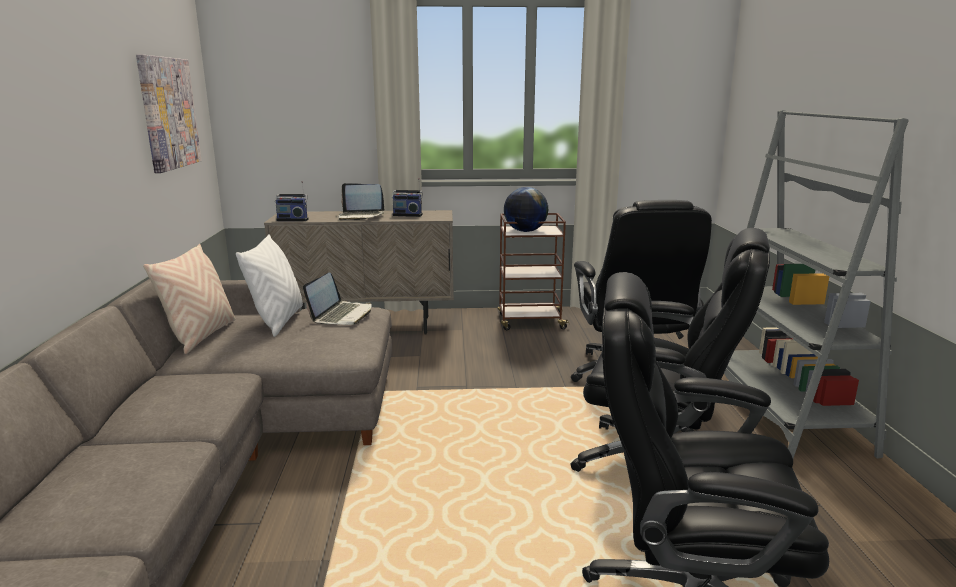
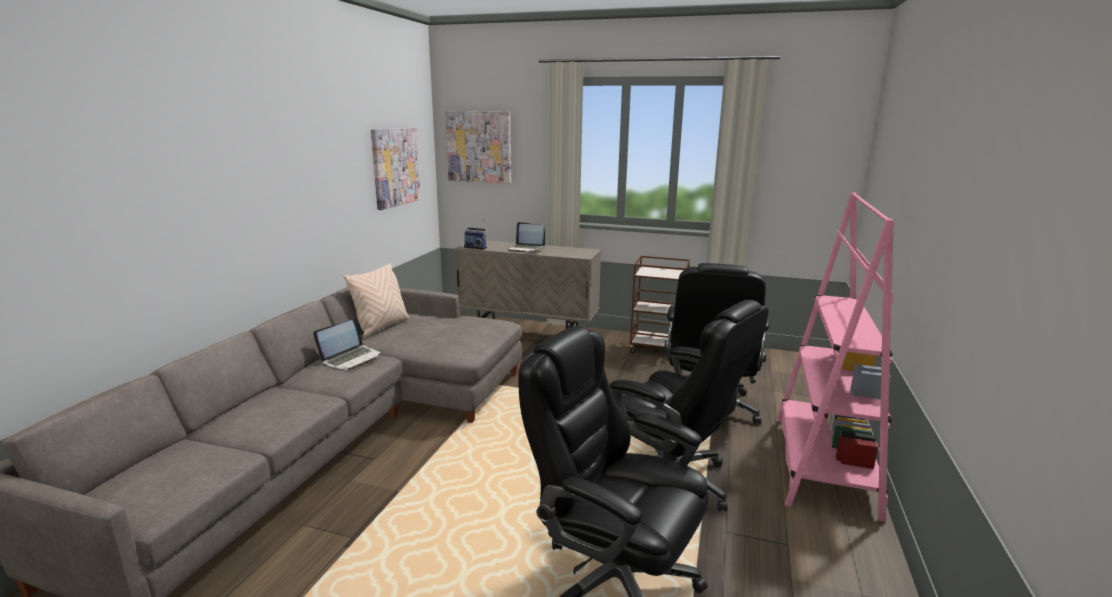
camera: 20 degrees right, 0 degrees up
(274, 88) = (479, 147): none -> picture
(278, 321) = (435, 323): white pillow -> none
(341, 315) = (479, 325): laptop -> laptop (351, 358)
(408, 215) = (561, 251): radio -> none
(525, 231) = (655, 273): globe -> none
(783, 412) = (822, 464): grey bookcase -> pink bookcase

